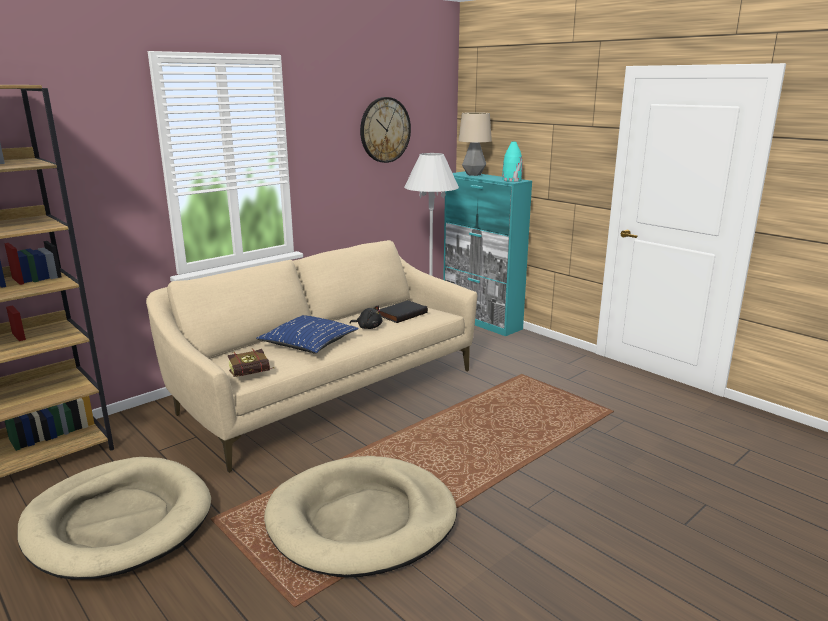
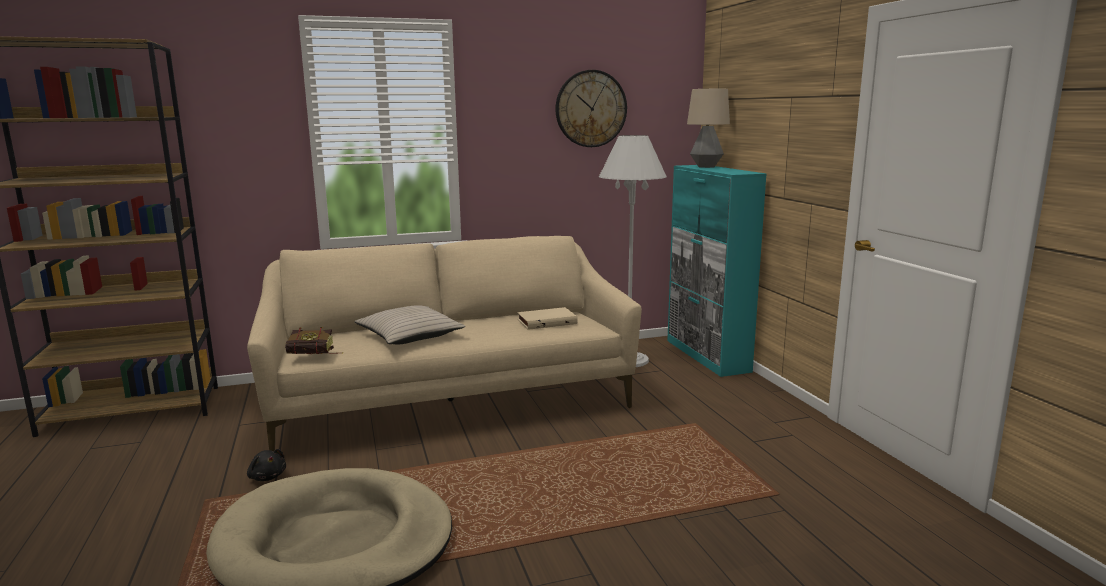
camera: 25 degrees right, 5 degrees down
(118, 521) = (134, 481): beige dog bed -> none
(309, 343) = (410, 335): blue pillow -> beige pillow
(368, 327) = (491, 329): black plush toy -> black plush toy (267, 477)
(402, 314) = (547, 321): black book -> beige book
(511, 180) = (739, 172): turquoise vase -> none

